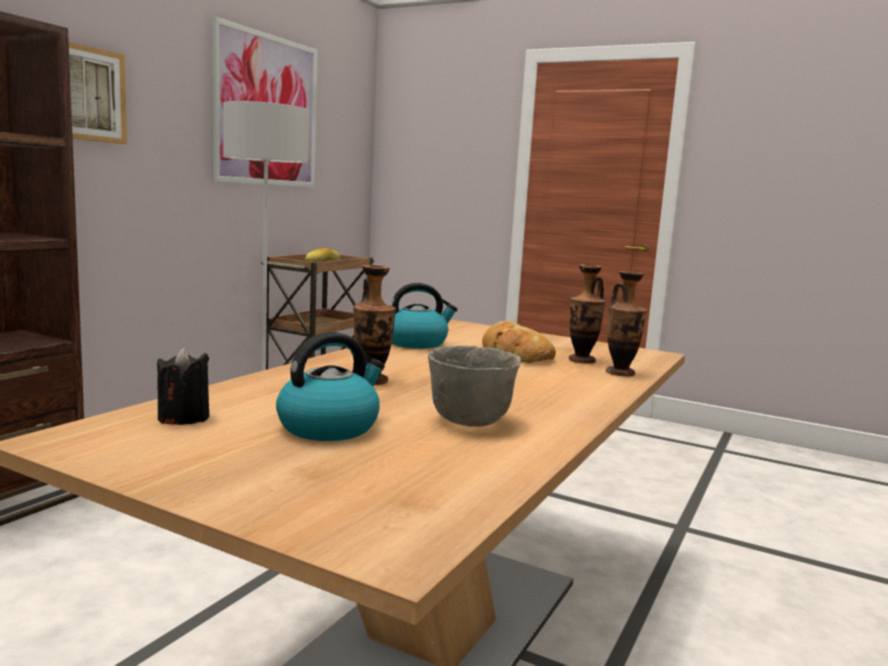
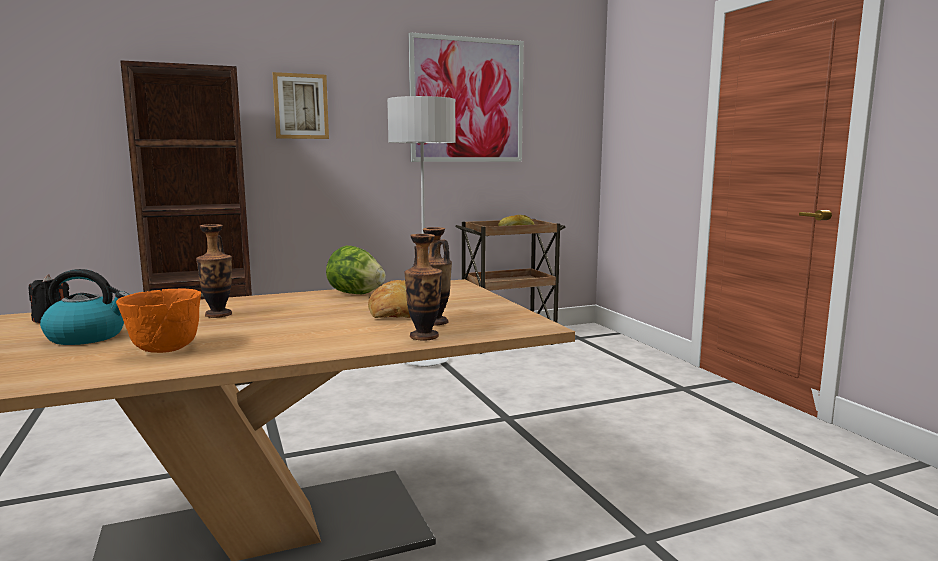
camera: 40 degrees right, 0 degrees up
(417, 343) = (355, 294): kettle -> lettuce
(471, 422) = (165, 349): grey bowl -> orange bowl

